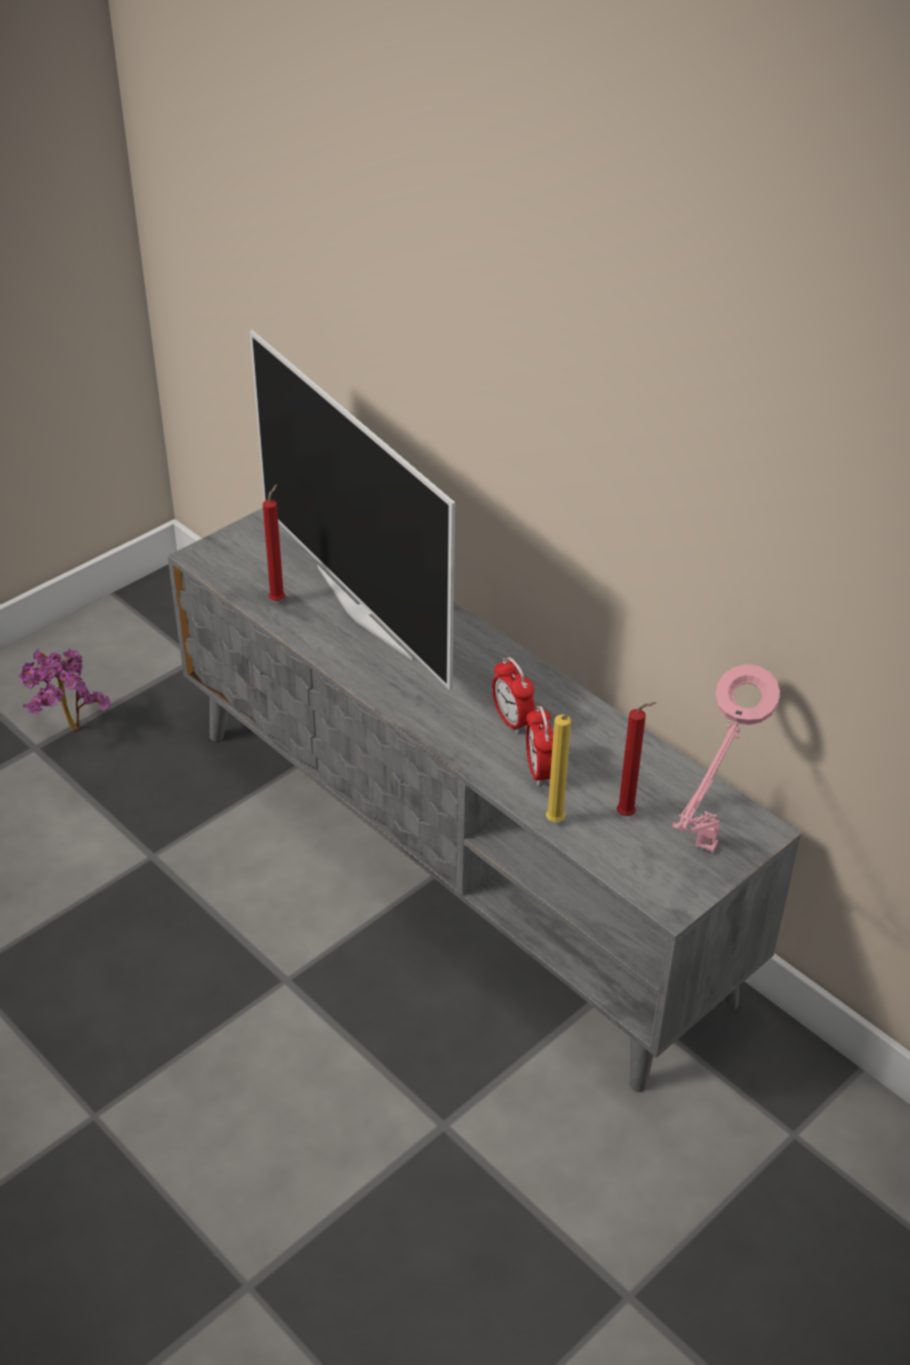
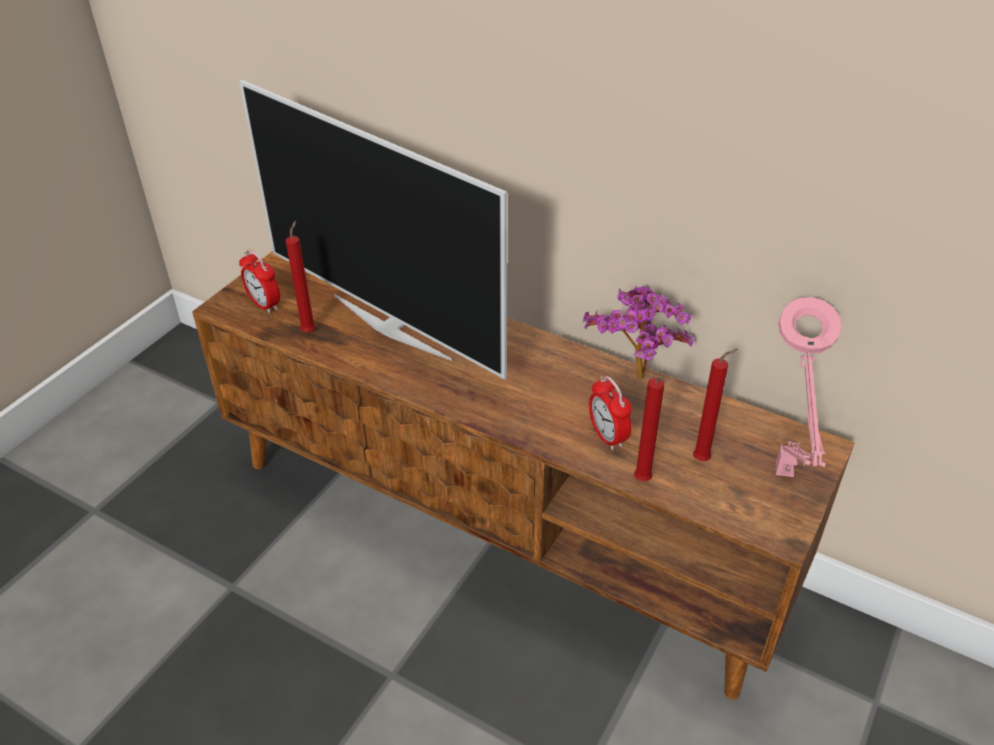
camera: 15 degrees left, 0 degrees up
(68, 732) = (122, 490): potted plant -> potted plant (637, 382)
(455, 860) = (501, 527): grey tv stand -> brown tv stand
(512, 721) = (562, 396): alarm clock -> alarm clock (264, 305)
(554, 823) = (643, 482): yellow candle -> red candle

